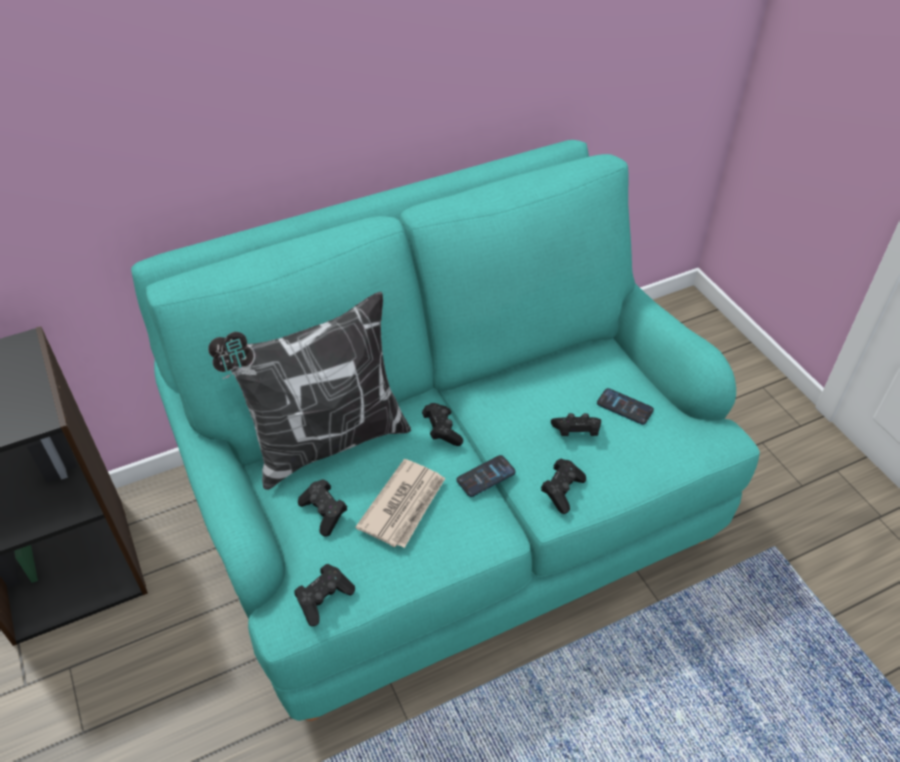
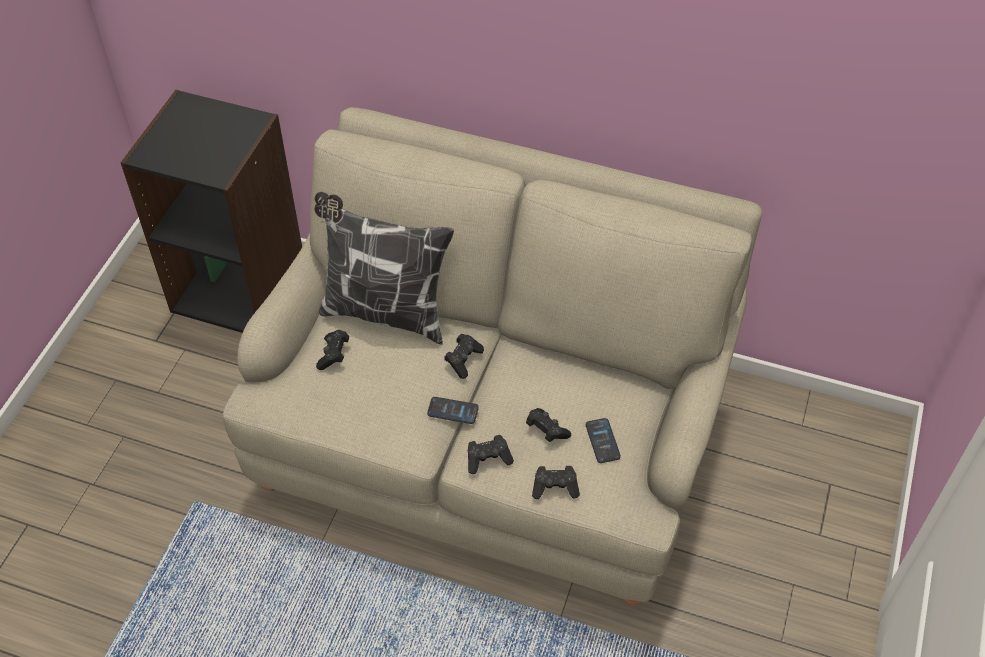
camera: 45 degrees right, 5 degrees up
(324, 599) = (279, 404): black game controller -> black game controller (555, 487)
(404, 505) = (381, 387): newspaper -> none
(449, 511) = (493, 436): turquoise sofa -> beige sofa

